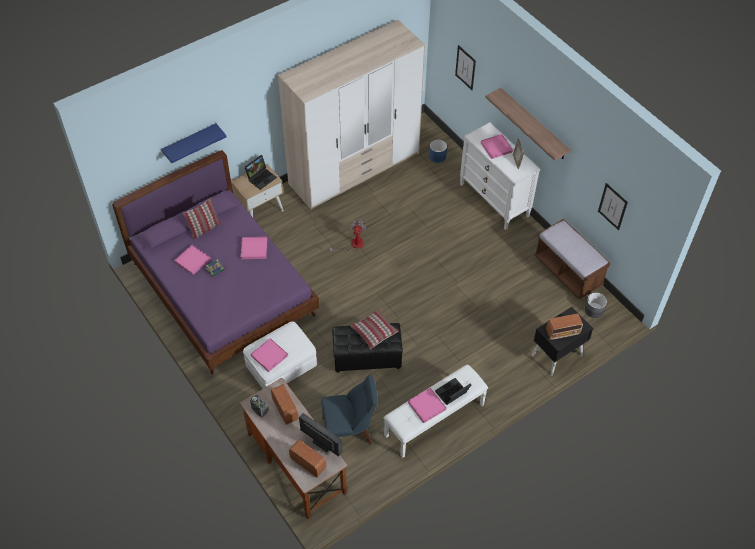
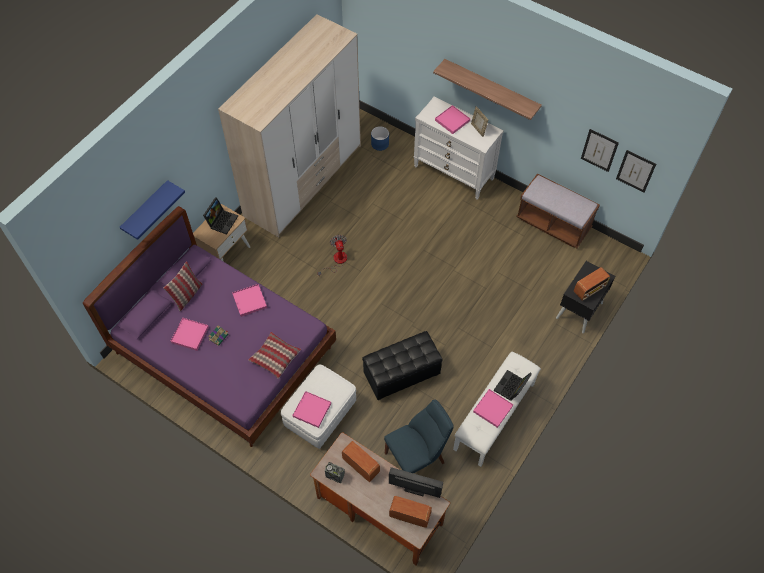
camera: 20 degrees left, 5 degrees up
(374, 331) = (406, 348): pillow -> pillow (275, 357)
(465, 67) = (396, 46): picture -> picture (635, 171)
(594, 310) = (593, 254): grey planter -> none

